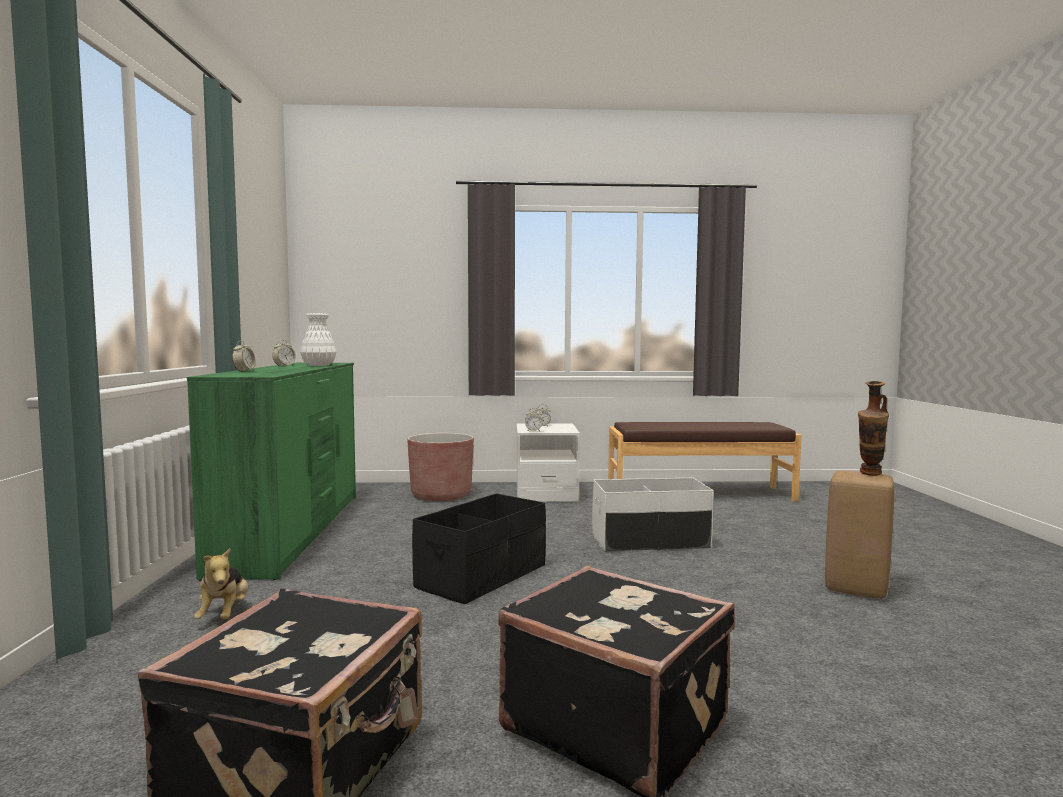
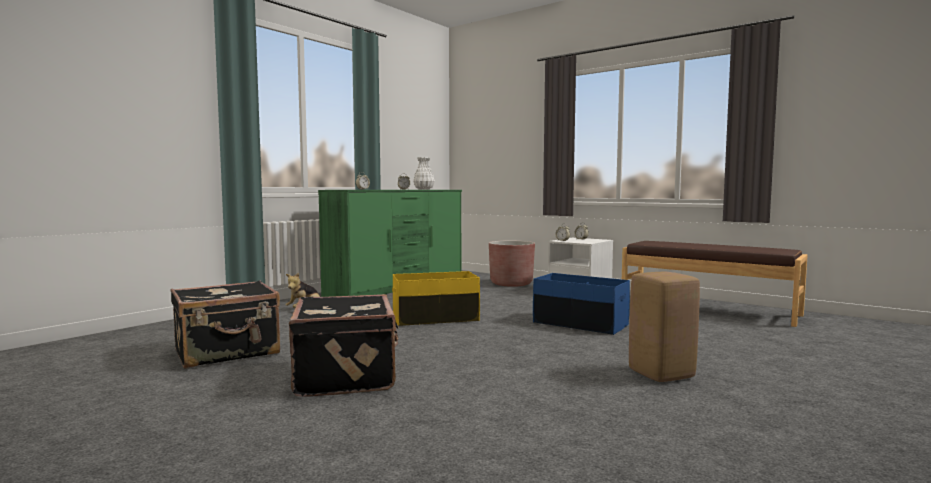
camera: 40 degrees right, 0 degrees up
(483, 576) = (435, 318): black storage box -> yellow storage box
(650, 541) = (580, 324): white storage box -> blue storage box
(870, 475) = (669, 274): vase -> none

